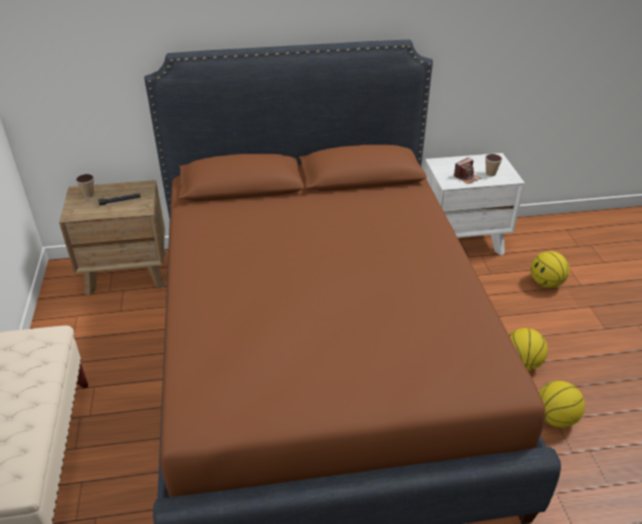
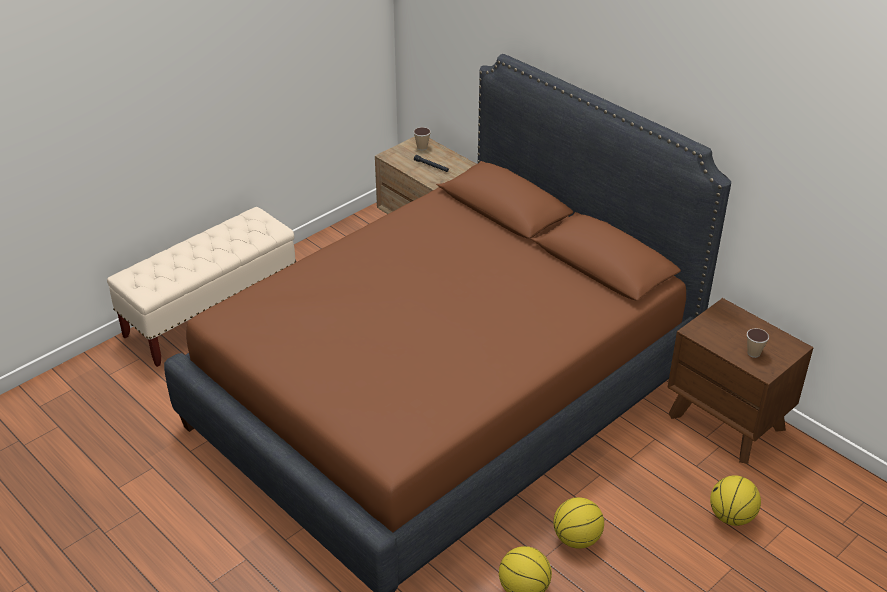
camera: 55 degrees right, 0 degrees up
(462, 241) = (727, 422): white nightstand -> brown nightstand
(467, 177) = (723, 339): camera -> none

